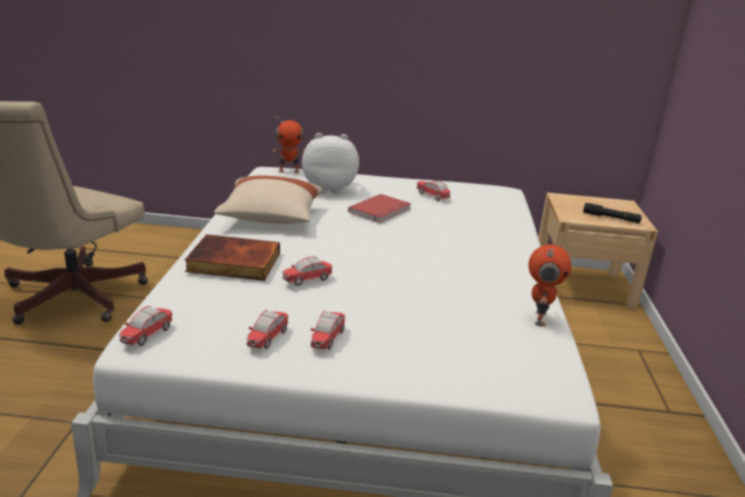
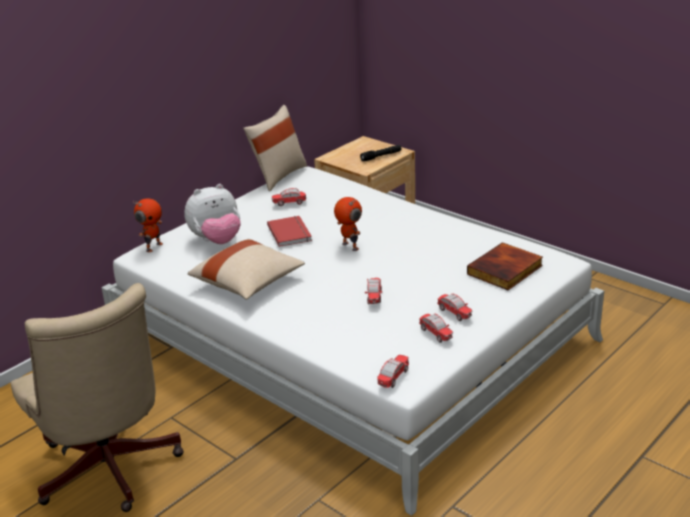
camera: 50 degrees left, 5 degrees up
(147, 335) = (393, 378): toy car -> toy car turned 120 degrees counterclockwise
(233, 263) = (317, 319): book -> book (505, 270)
(329, 189) = (217, 241): plush toy -> plush toy turned 150 degrees counterclockwise
(476, 181) = (278, 176): none -> beige pillow
(538, 318) = (489, 236): toy robot -> toy robot (349, 247)

